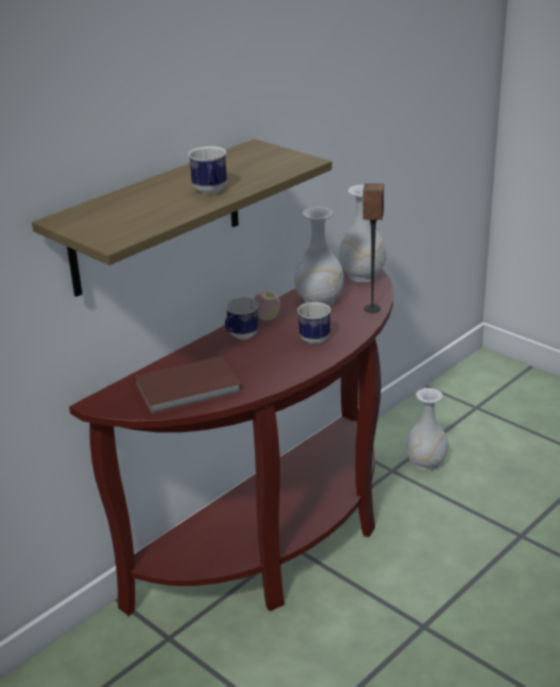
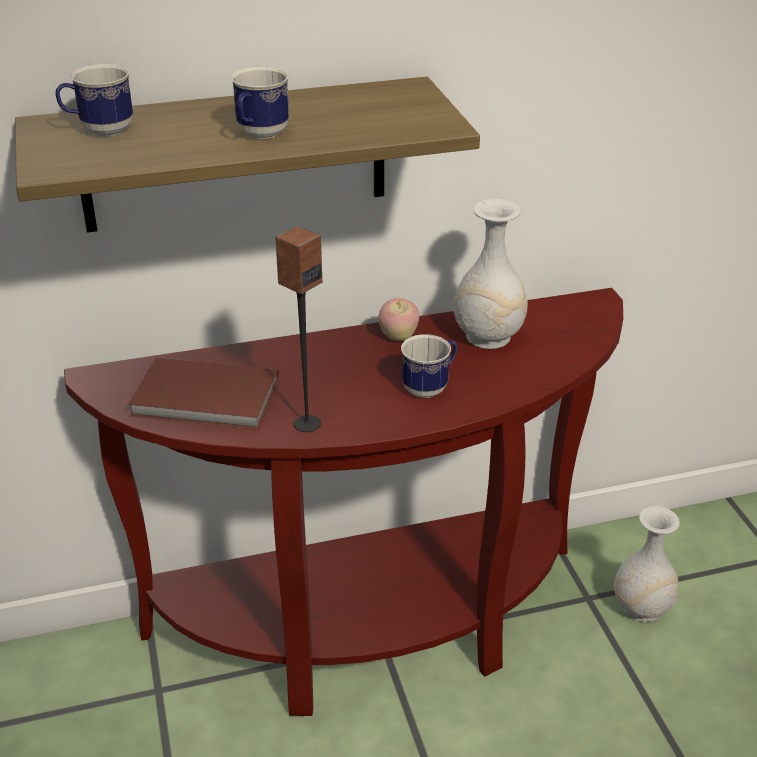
camera: 30 degrees right, 5 degrees up
(240, 337) = (340, 351): mug -> mug (99, 131)
(361, 276) = (582, 319): white vase -> none
(371, 308) = (546, 372): speaker -> speaker (306, 423)

